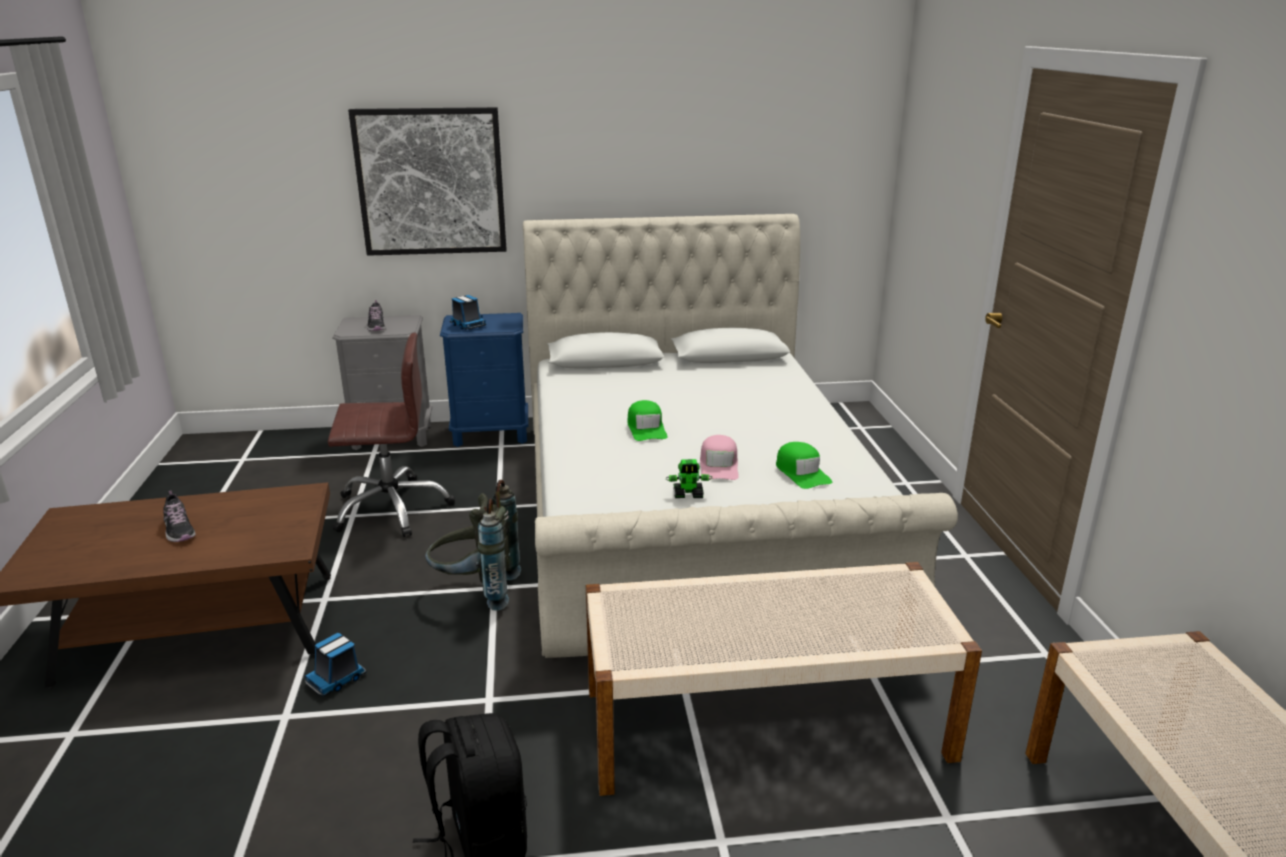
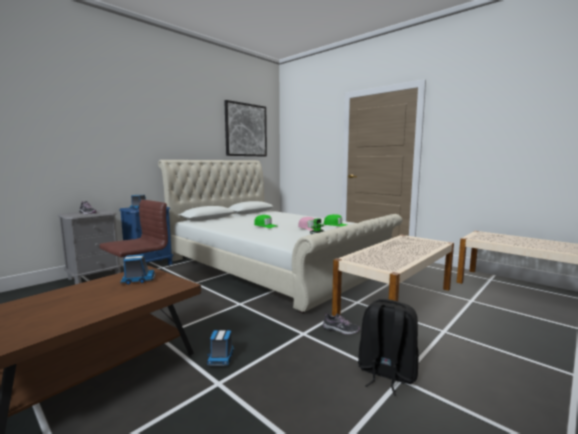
camera: 40 degrees left, 15 degrees down
(179, 529) = (85, 299): shoe -> shoe (340, 330)
(269, 514) = (137, 280): none -> toy truck
(431, 182) = (111, 141): picture -> picture (246, 130)
(476, 591) = (234, 307): grey backpack -> none

